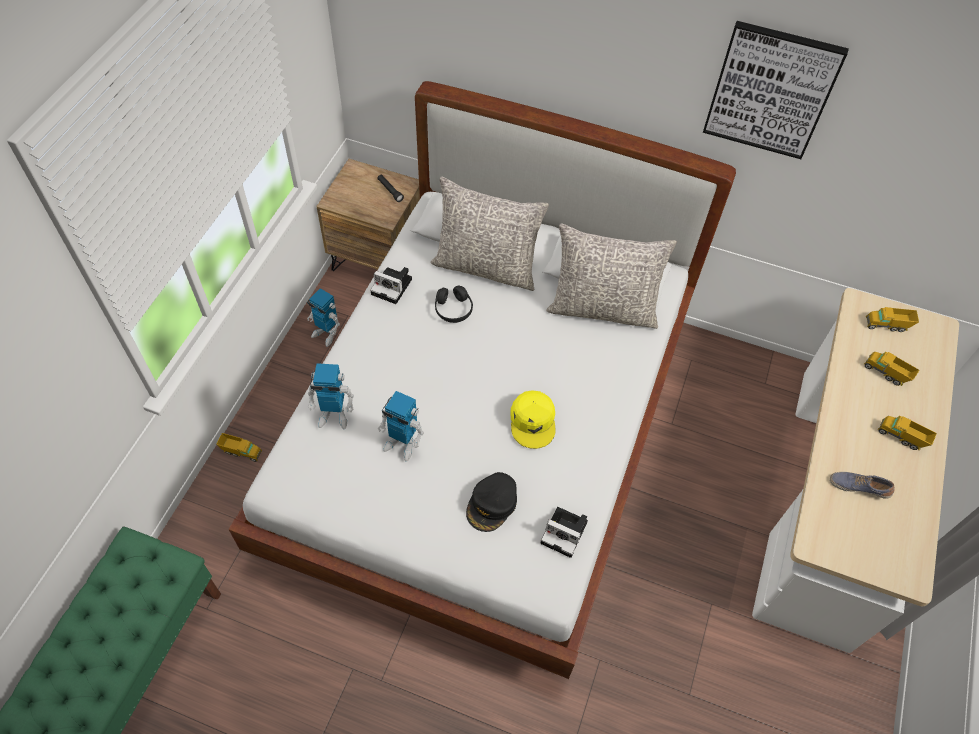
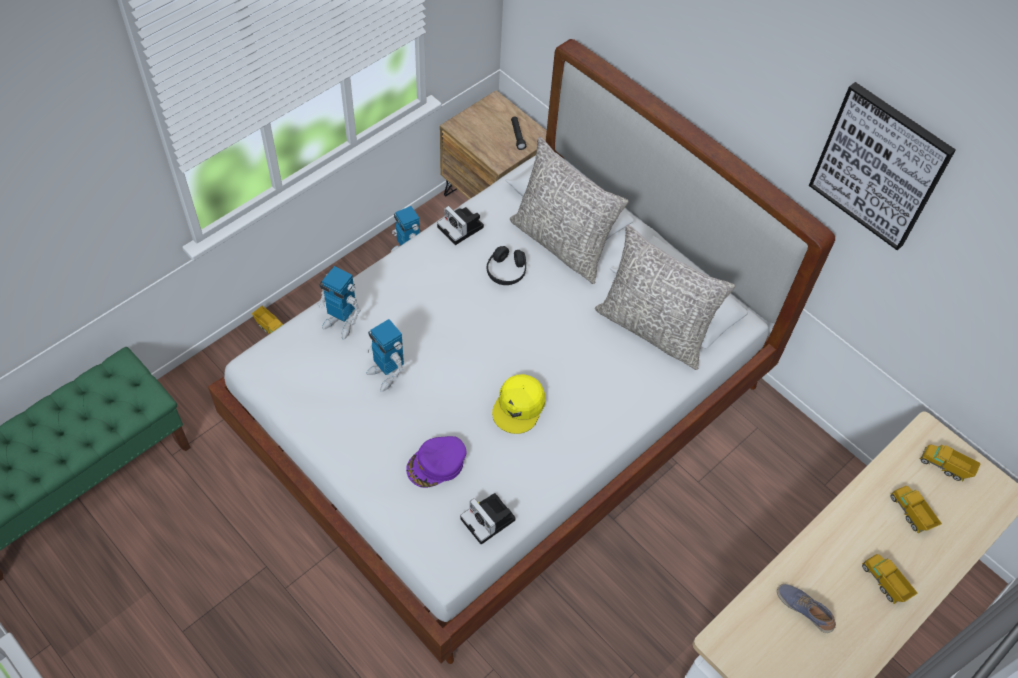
camera: 25 degrees right, 0 degrees up
(492, 504) = (436, 464): black cap -> purple cap

